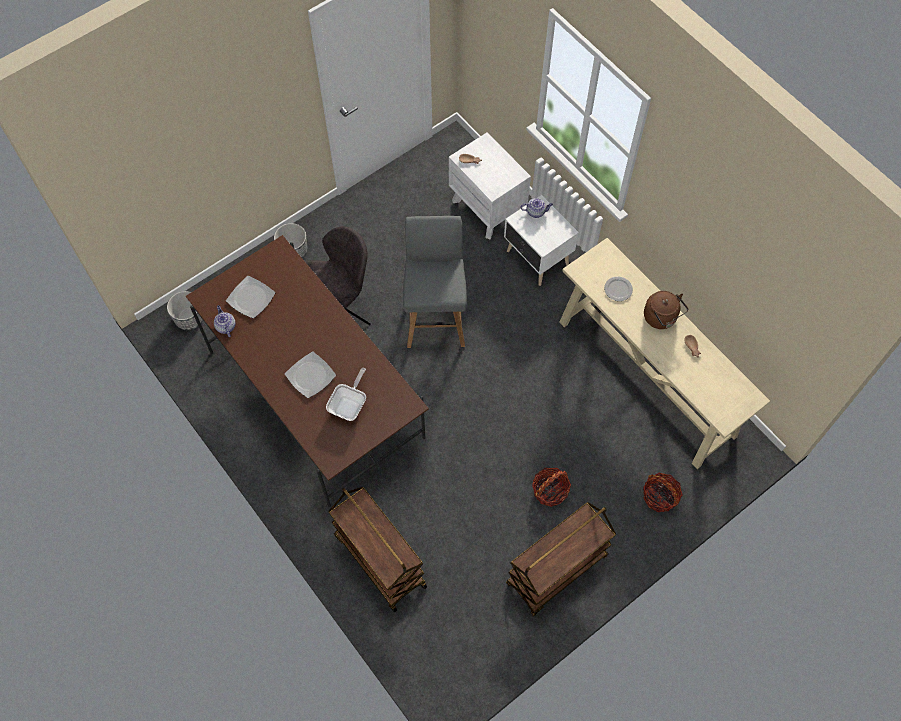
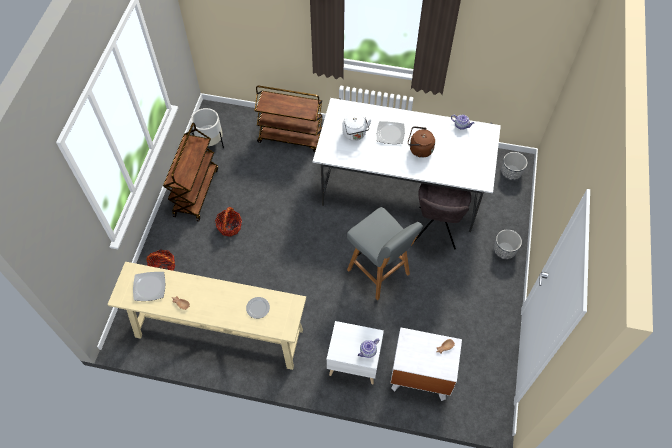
camera: 140 degrees right, 5 degrees down
(250, 298) = (466, 147): plate -> plate (150, 286)
(316, 394) = (402, 185): brown dining table -> white dining table
(350, 405) = (355, 134): frying pan -> white kettle
(485, 637) = (210, 142): none -> white planter
(661, 318) = (214, 309): brown kettle -> brown kettle (419, 149)

